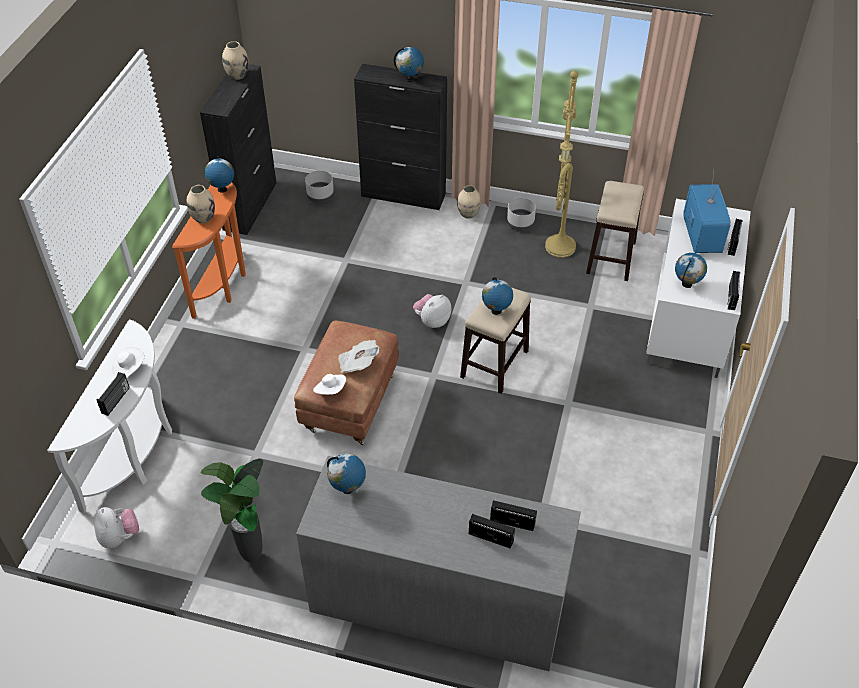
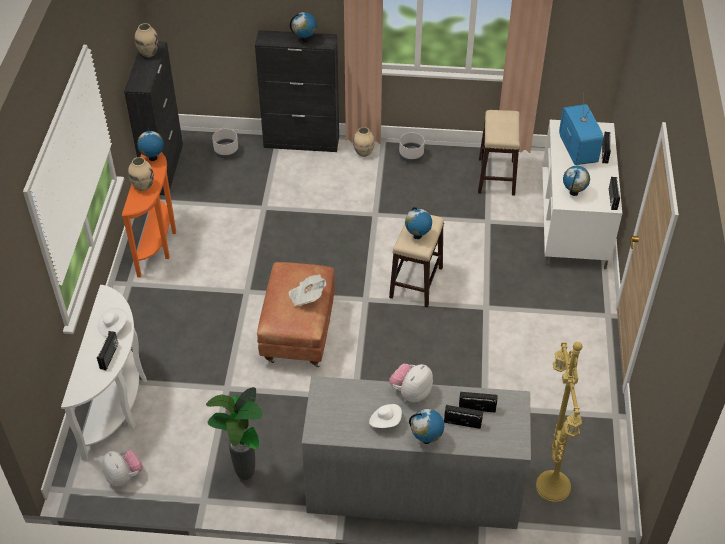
camera: 10 degrees left, 0 degrees up
(331, 390) = (289, 323): white hat -> white hat (385, 421)
(348, 489) = (335, 401): globe -> globe (426, 439)
(432, 321) = (353, 252): plush toy -> plush toy (411, 392)
(558, 246) = (448, 171): yellow floor lamp -> yellow floor lamp (550, 485)

